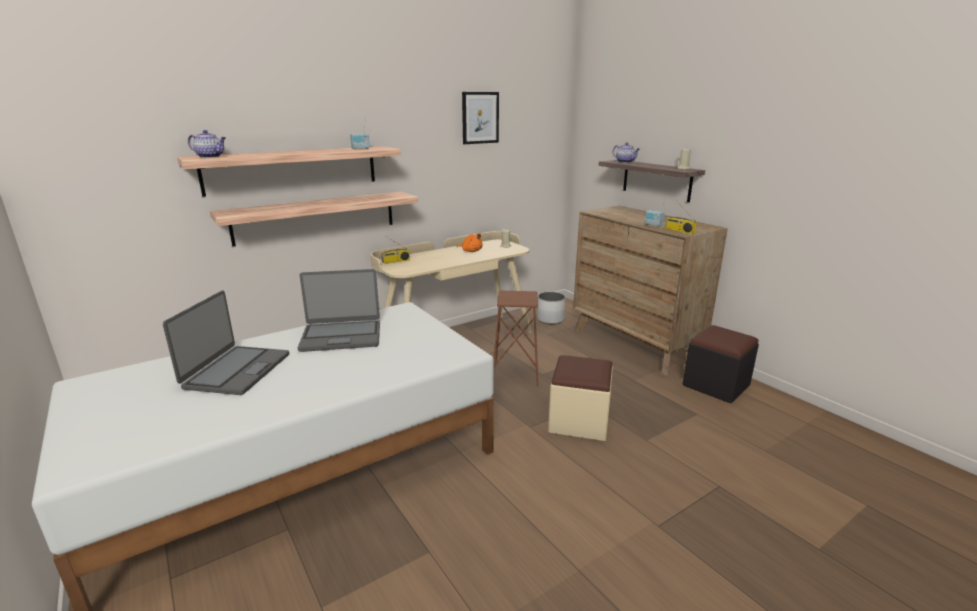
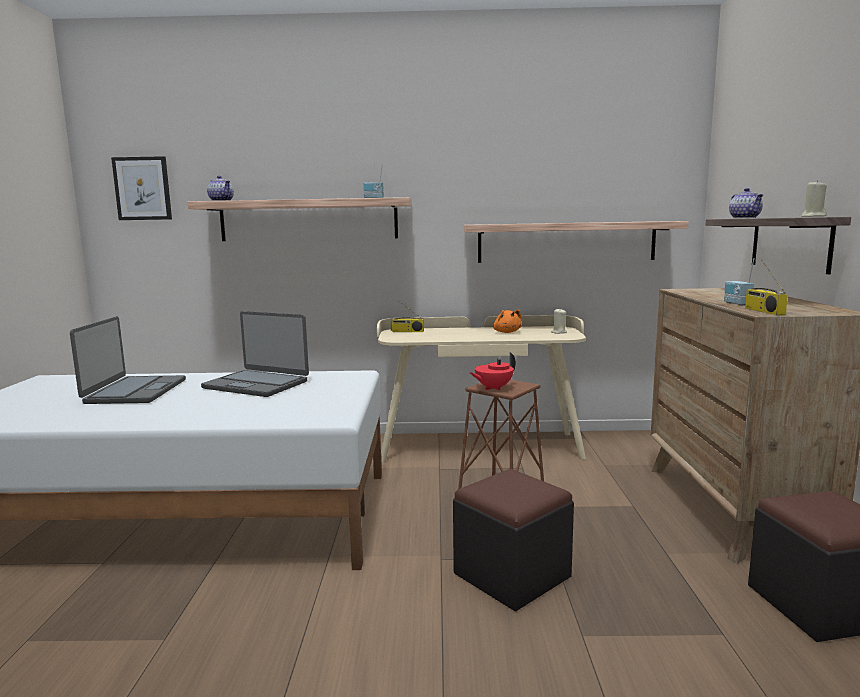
camera: 35 degrees right, 10 degrees down
(236, 371) = (135, 391): laptop -> laptop turned 45 degrees counterclockwise
(316, 217) = (329, 272): shelf -> shelf (566, 242)
(480, 118) = (545, 168): picture -> picture (142, 188)
(515, 300) = (493, 388): none -> red teapot
(550, 319) = (632, 451): white planter -> none
(579, 421) = (512, 575): beige ottoman -> black ottoman

